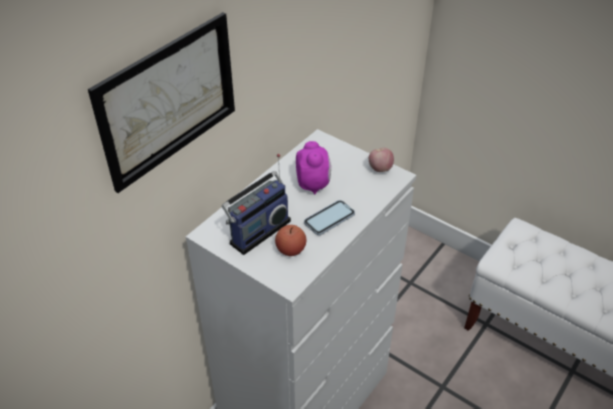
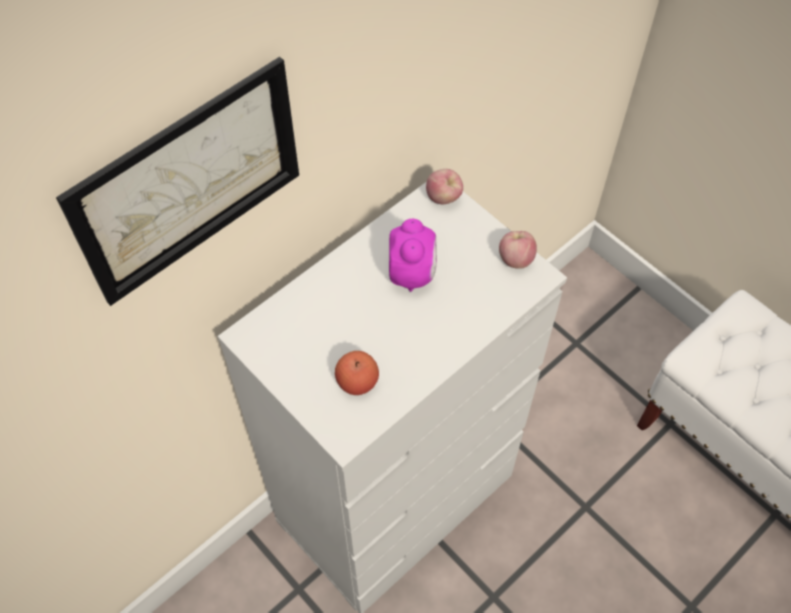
camera: 10 degrees right, 15 degrees up
(257, 231) = (318, 342): radio -> none
(323, 142) = (443, 198): none -> apple
(329, 219) = (422, 337): phone -> none

